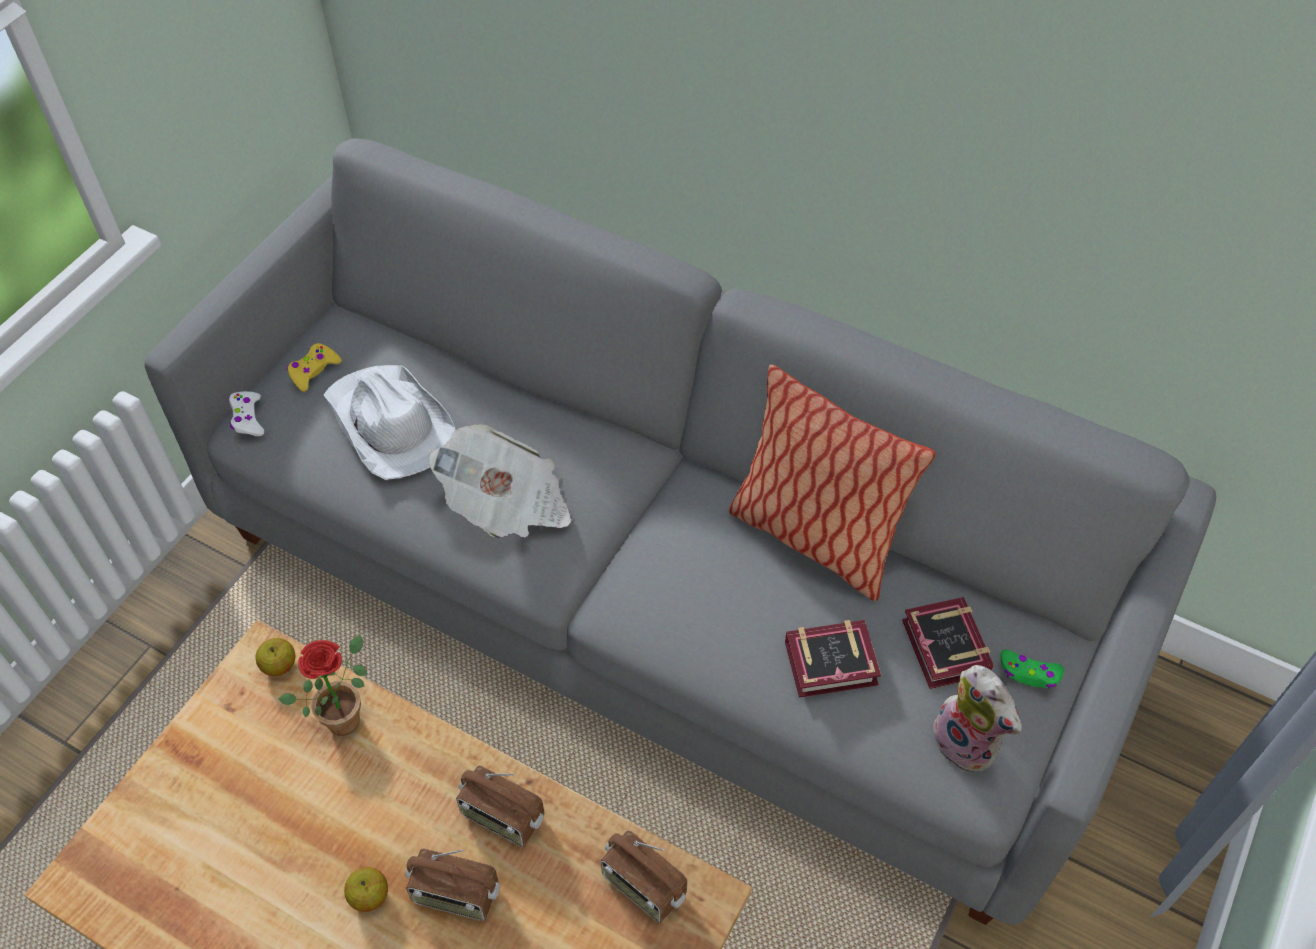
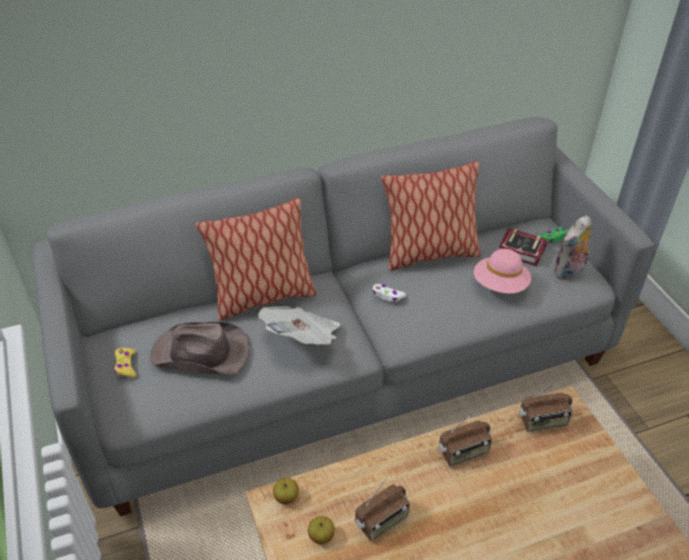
camera: 50 degrees left, 10 degrees down
(247, 418) = (120, 412): white game controller -> white game controller (387, 296)
(346, 714) = (346, 484): potted plant -> none
(369, 896) = (462, 534): apple -> apple (321, 536)
(389, 424) = (201, 354): white hat -> brown hat
(455, 895) = (491, 496): radio -> radio (382, 522)
(541, 414) = (263, 298): none -> pillow
(835, 665) = (500, 285): book -> pink hat
(968, 743) = (569, 273): plush toy -> plush toy turned 135 degrees clockwise

